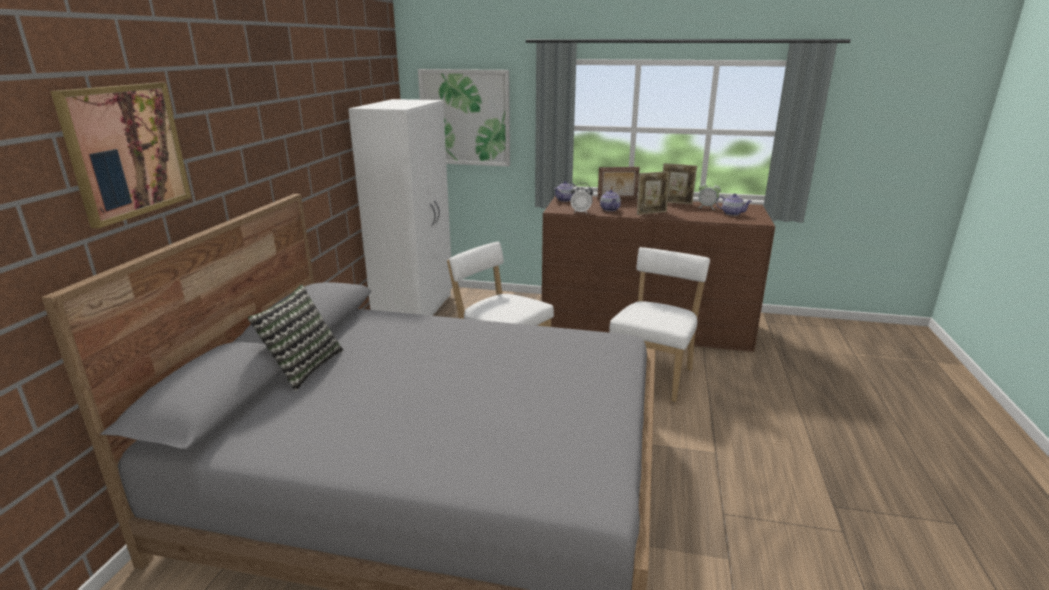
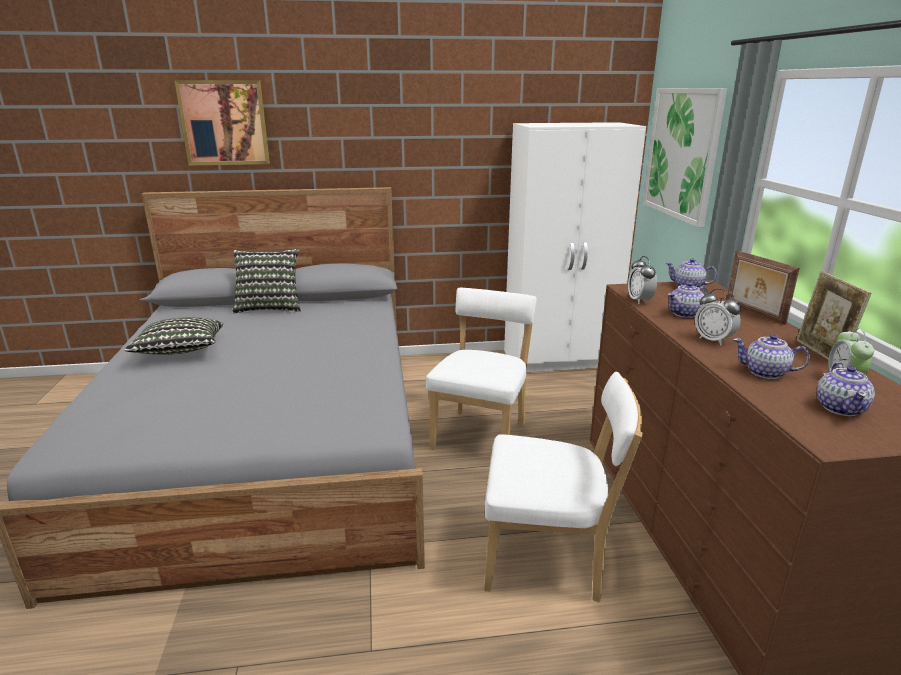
camera: 70 degrees right, 0 degrees up
(398, 425) = (180, 352): none -> pillow
(651, 213) = (713, 340): picture frame -> alarm clock
(694, 214) = (766, 373): none -> teapot

